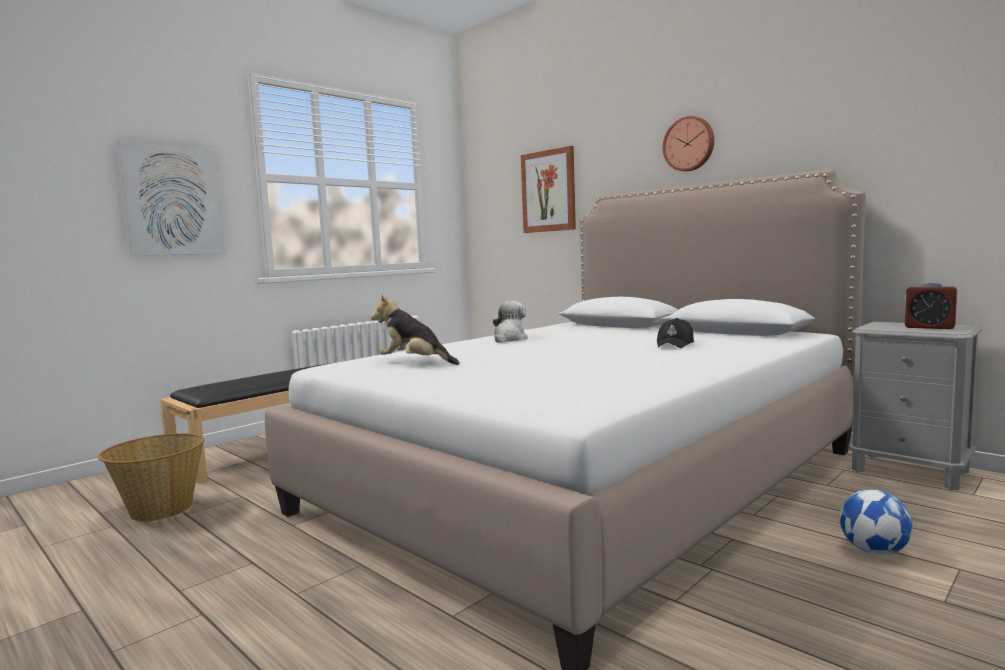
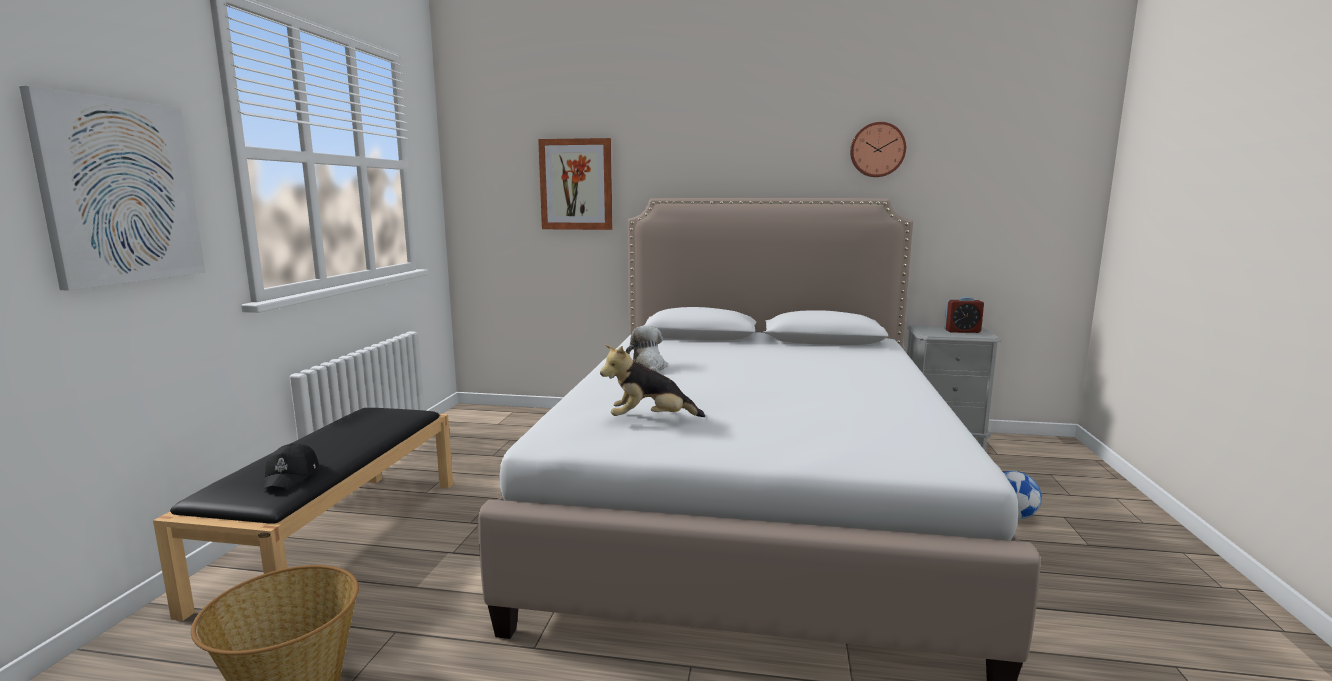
camera: 35 degrees left, 5 degrees up
(676, 344) = (821, 363): black cap -> black cap (292, 476)
(689, 144) = (748, 156): wall clock -> wall clock (877, 150)

